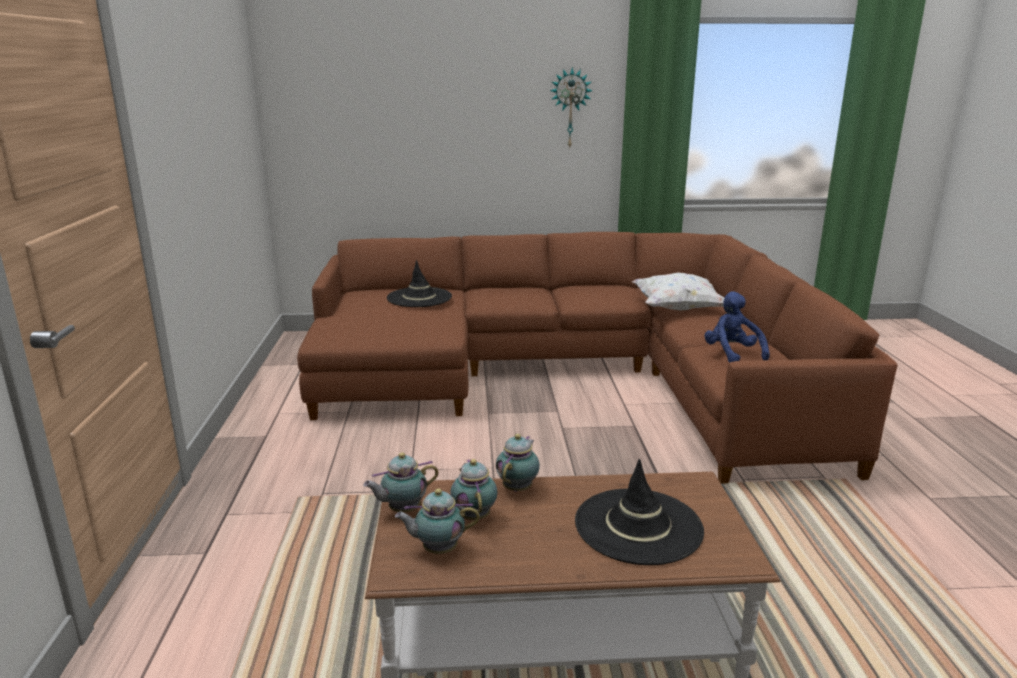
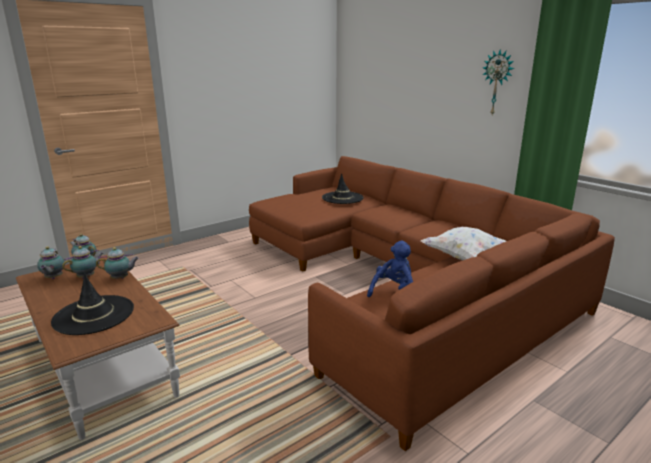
camera: 55 degrees right, 0 degrees up
(437, 549) = (53, 278): teapot -> teapot turned 150 degrees counterclockwise

